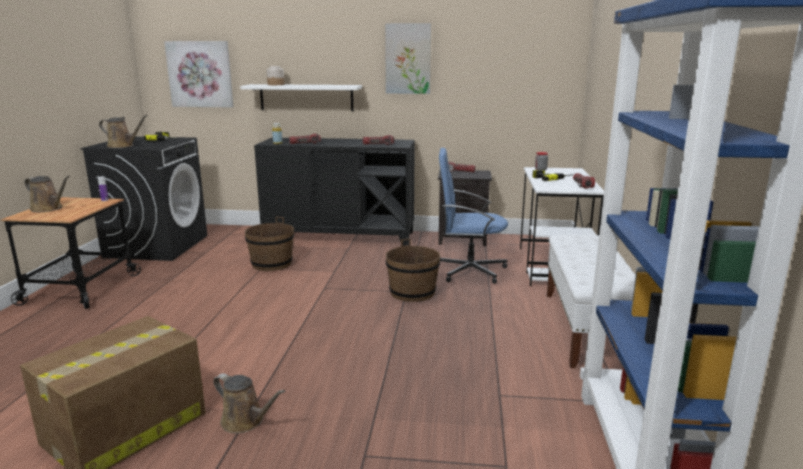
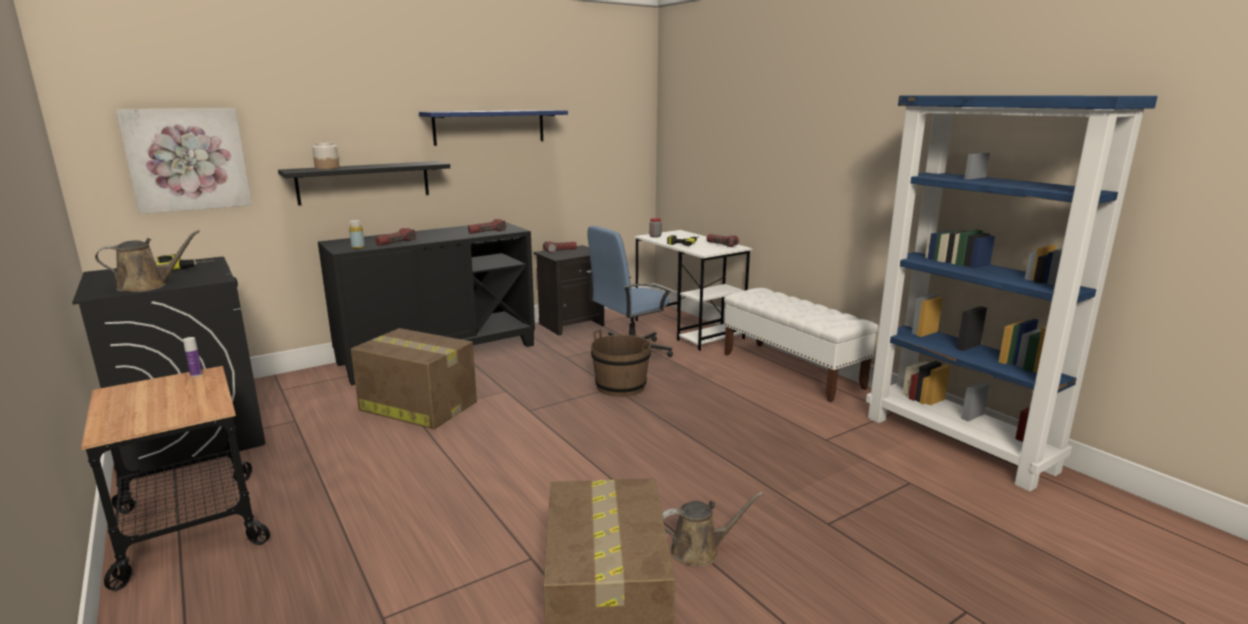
camera: 40 degrees left, 0 degrees up
(49, 209) = (130, 409): brown watering can -> none
(271, 264) = (417, 406): brown bucket -> cardboard box
(306, 97) = (364, 182): white shelf -> black shelf
(408, 59) = (489, 127): picture -> blue shelf

